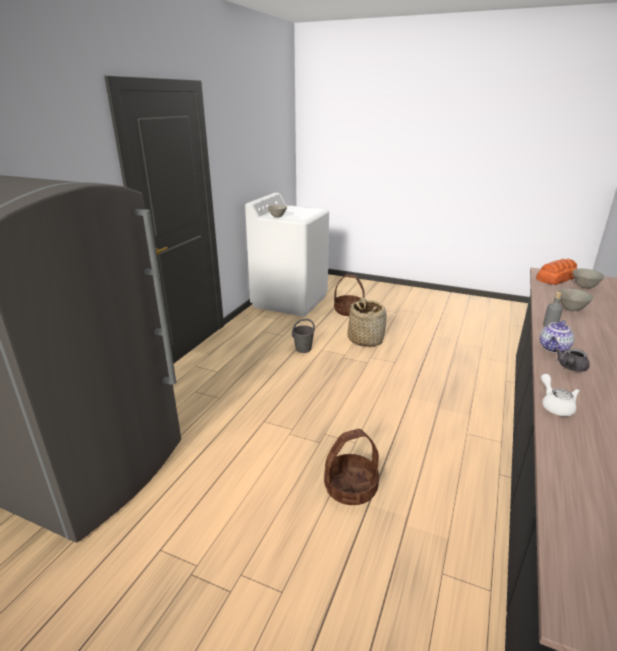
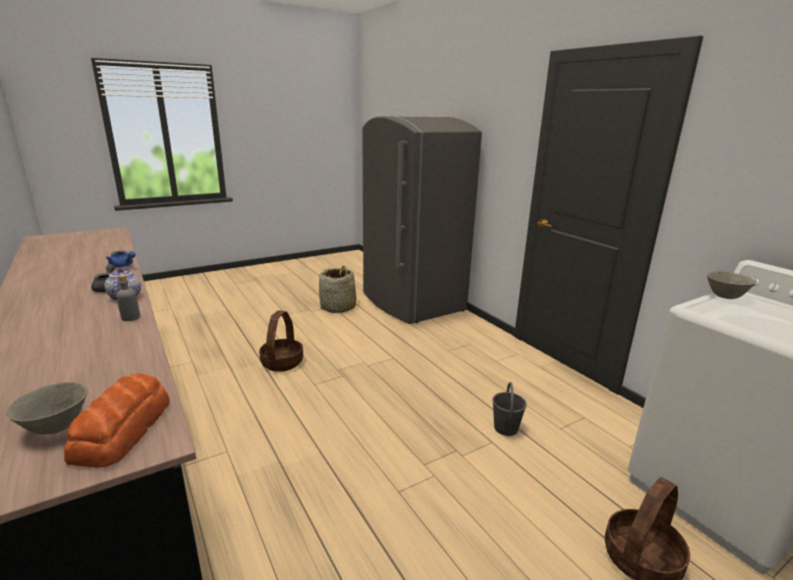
camera: 125 degrees right, 5 degrees down
(365, 339) = (492, 504): basket -> basket (338, 307)
(555, 405) = (123, 265): white teapot -> blue teapot
(571, 309) = (99, 353): grey bowl -> none

